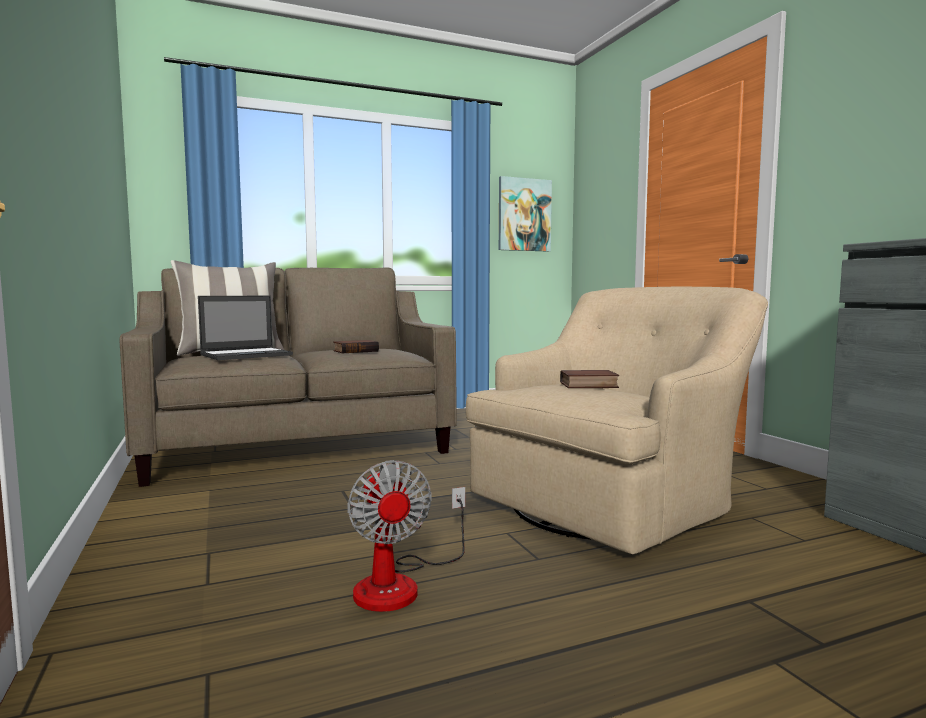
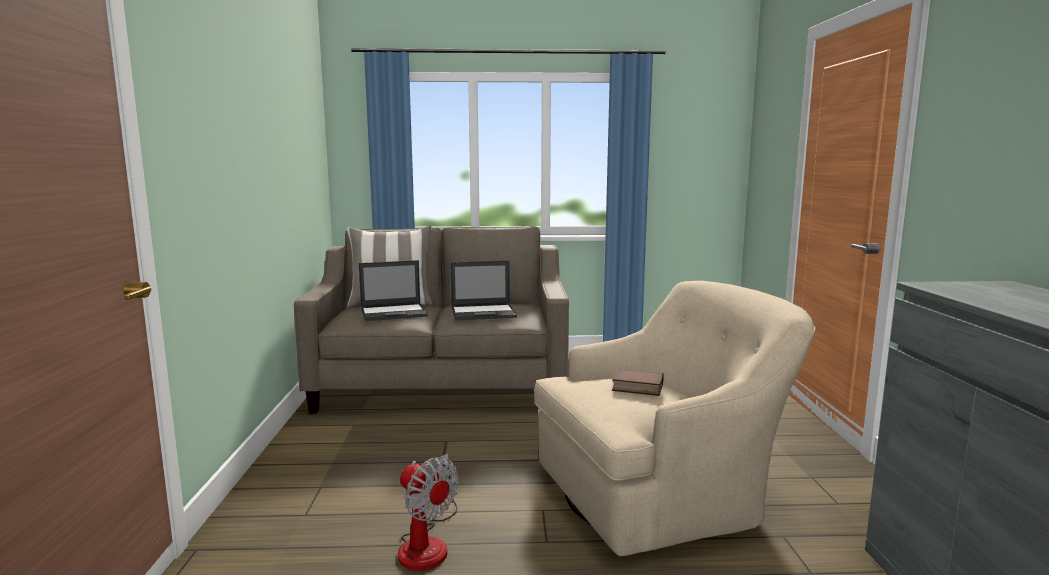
camera: 20 degrees right, 5 degrees up
(356, 351) = (484, 313): book -> laptop
(401, 583) = (427, 543): fan -> fan turned 45 degrees counterclockwise
(524, 215) = (690, 162): picture -> none

